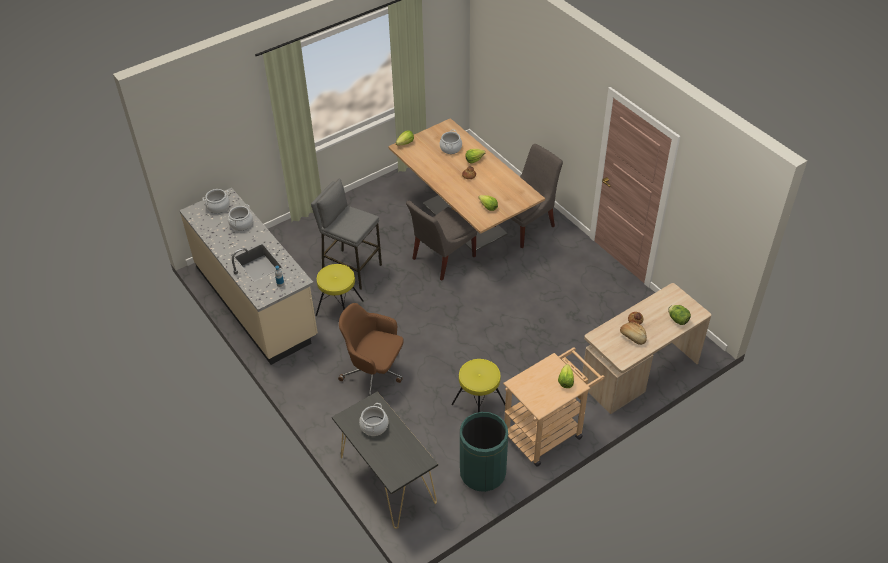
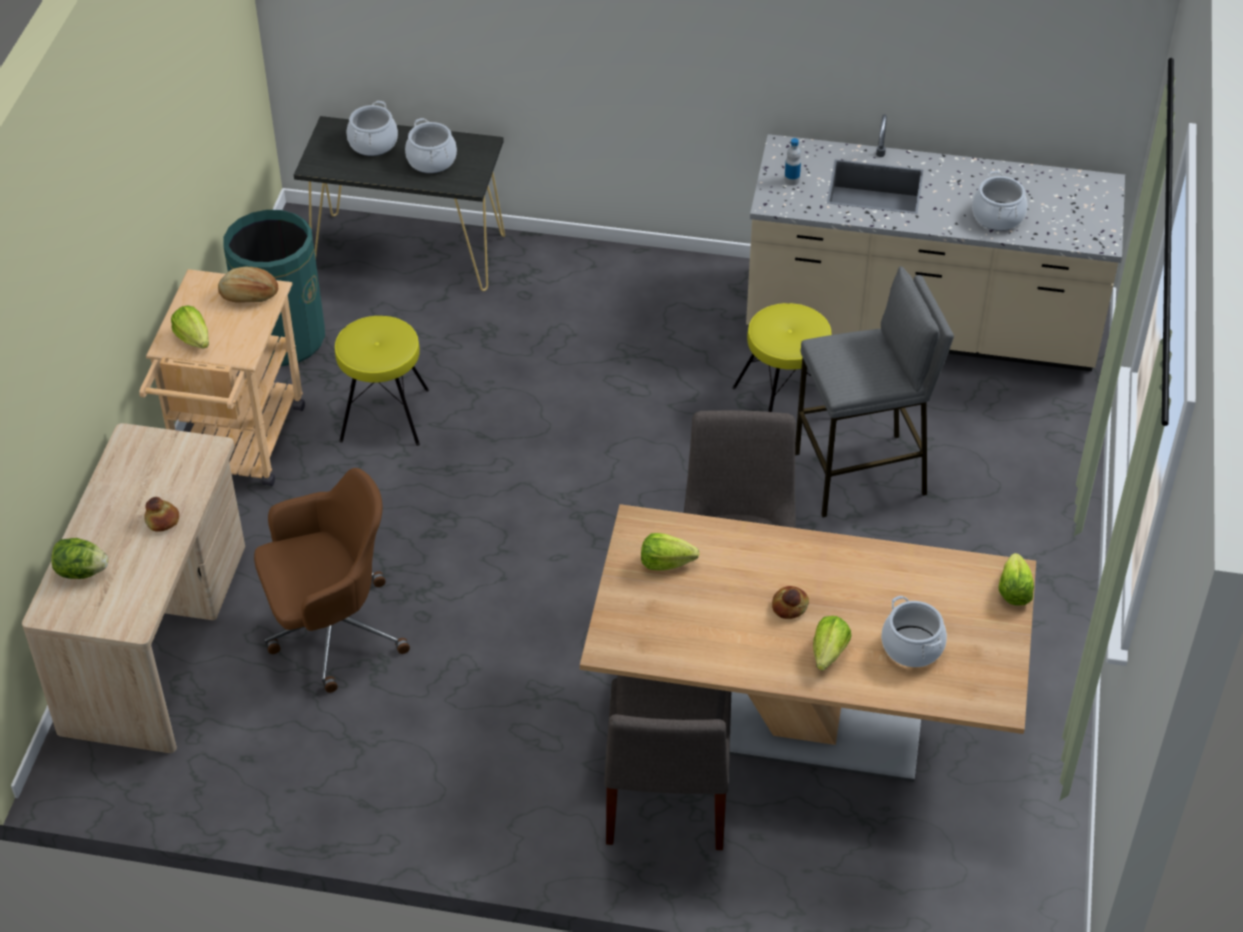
camera: 135 degrees right, 0 degrees up
(218, 207) = (1080, 216): cooking pot -> cooking pot (373, 143)
(374, 373) = (596, 353): brown office chair -> brown office chair (331, 631)
(632, 337) = (143, 488): bread -> bread (249, 295)

